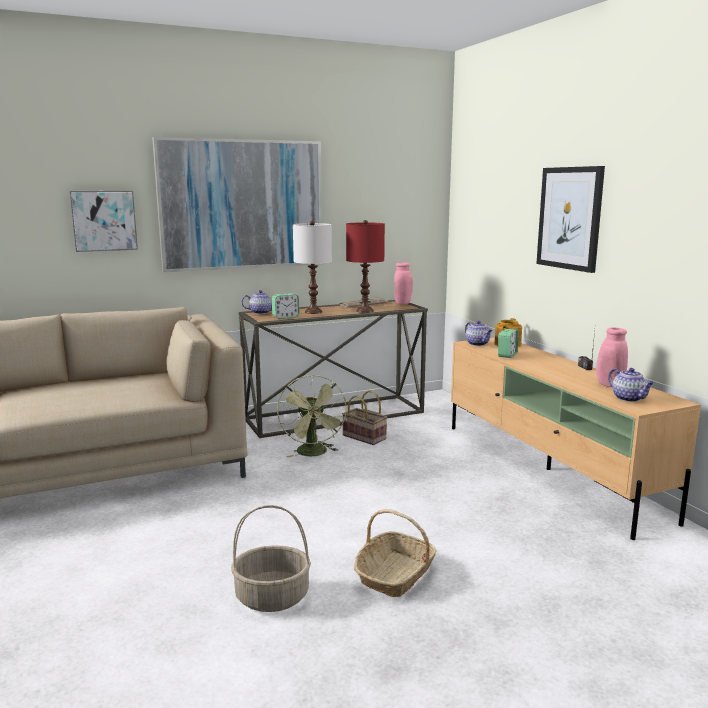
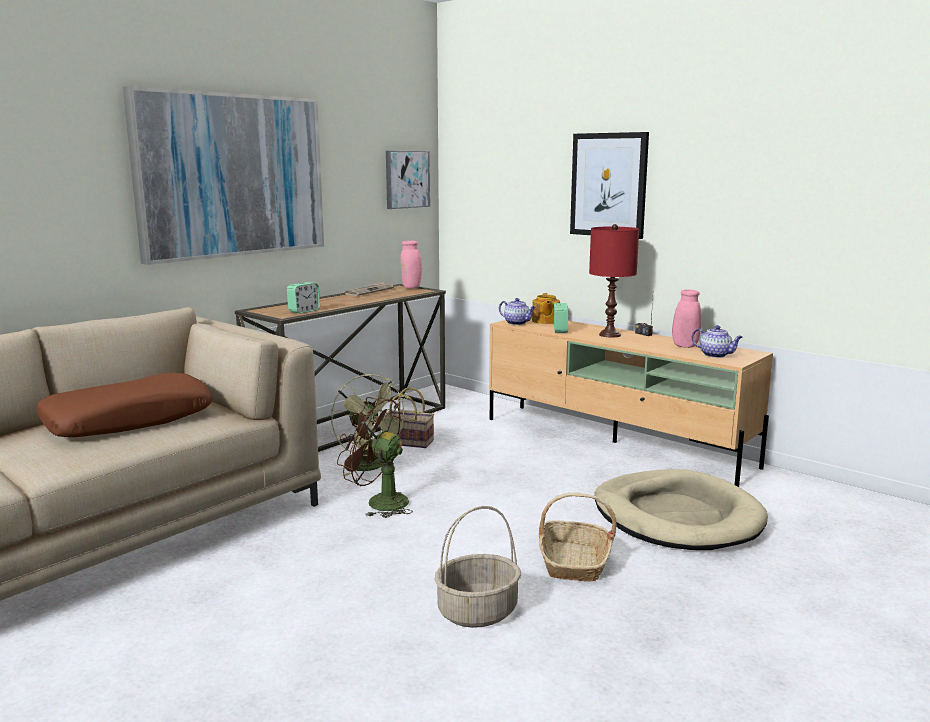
camera: 25 degrees left, 0 degrees up
(103, 389) = (129, 420): none -> brown pillow
(104, 220) = (65, 198): picture -> picture (406, 179)
(261, 312) = (266, 309): teapot -> none
(291, 484) = (379, 502): none -> brown fan
(313, 312) = (326, 303): white table lamp -> none
(365, 311) = (384, 297): red table lamp -> red table lamp (609, 335)
(537, 555) = (676, 516): none -> beige dog bed

